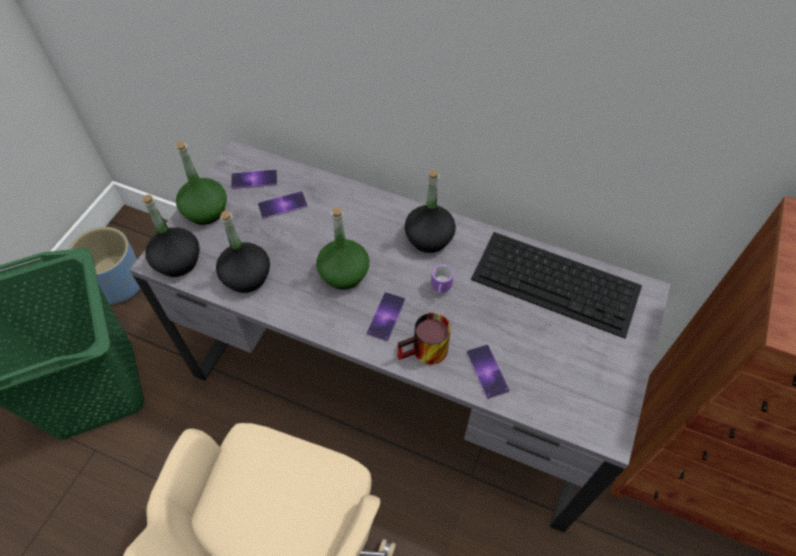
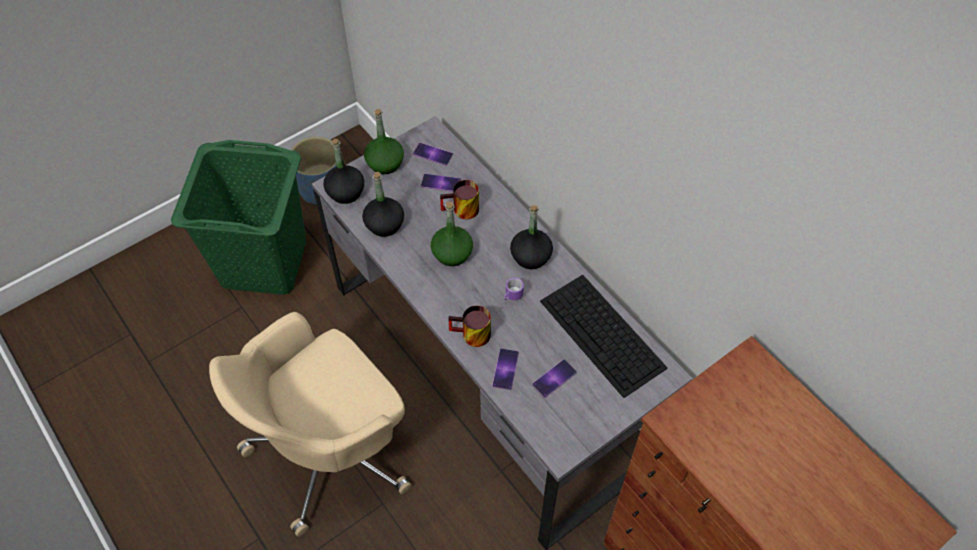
camera: 30 degrees right, 0 degrees up
(325, 224) = (461, 211): none -> mug
(386, 316) = (461, 297): phone -> phone (554, 378)

